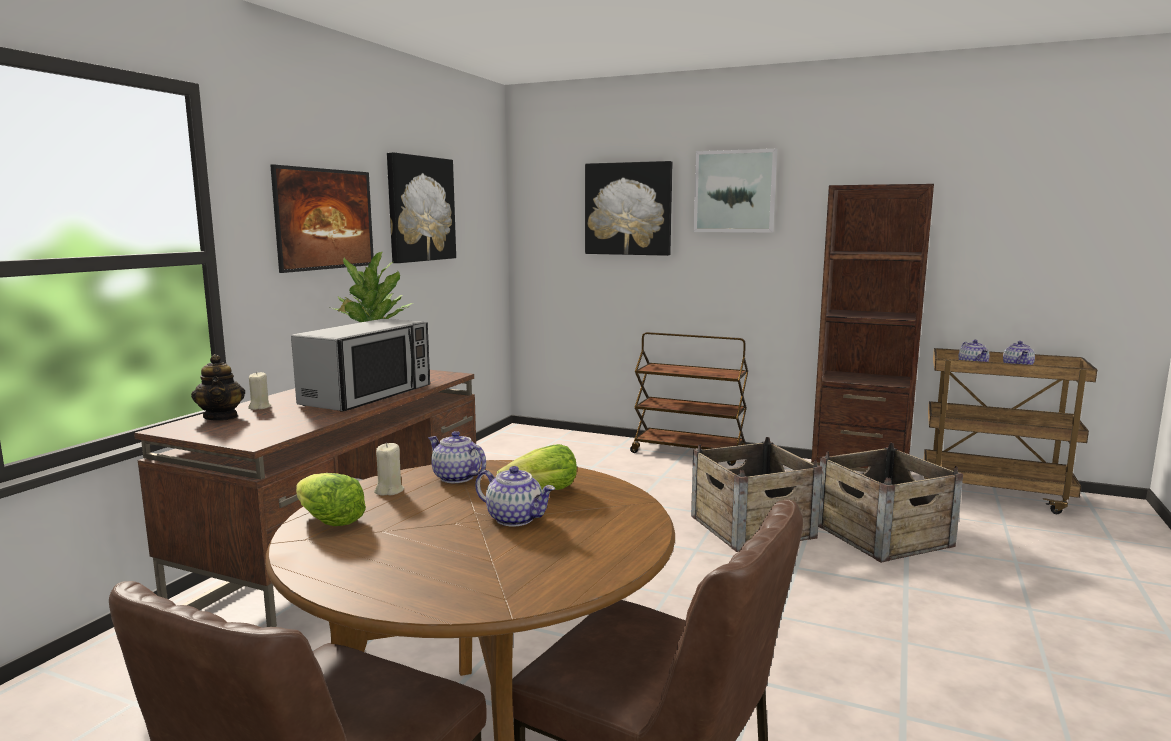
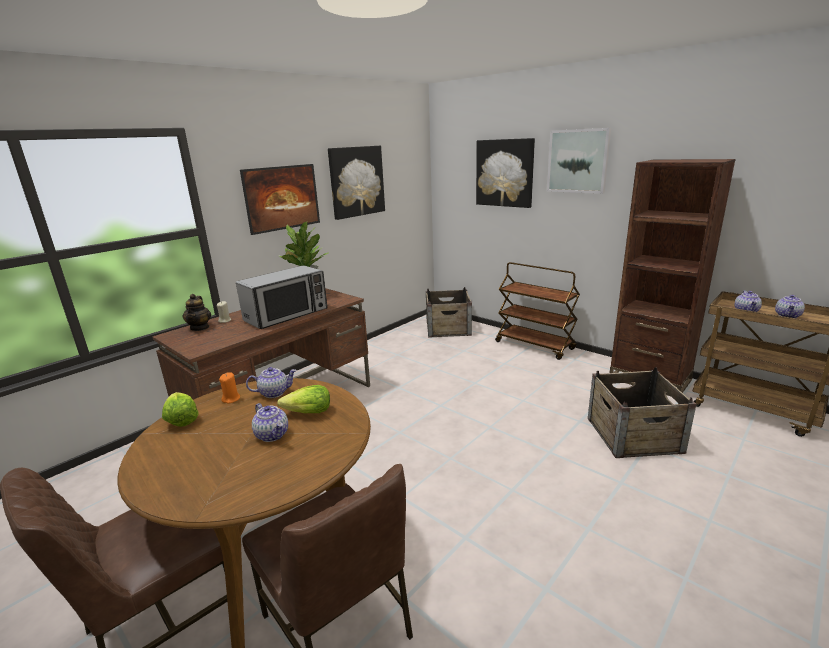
camera: 20 degrees right, 10 degrees up
(389, 490) = (231, 399): beige candle -> orange candle
(456, 477) = (274, 392): teapot -> teapot turned 105 degrees clockwise
(751, 527) = (540, 413): crate -> crate (448, 328)

